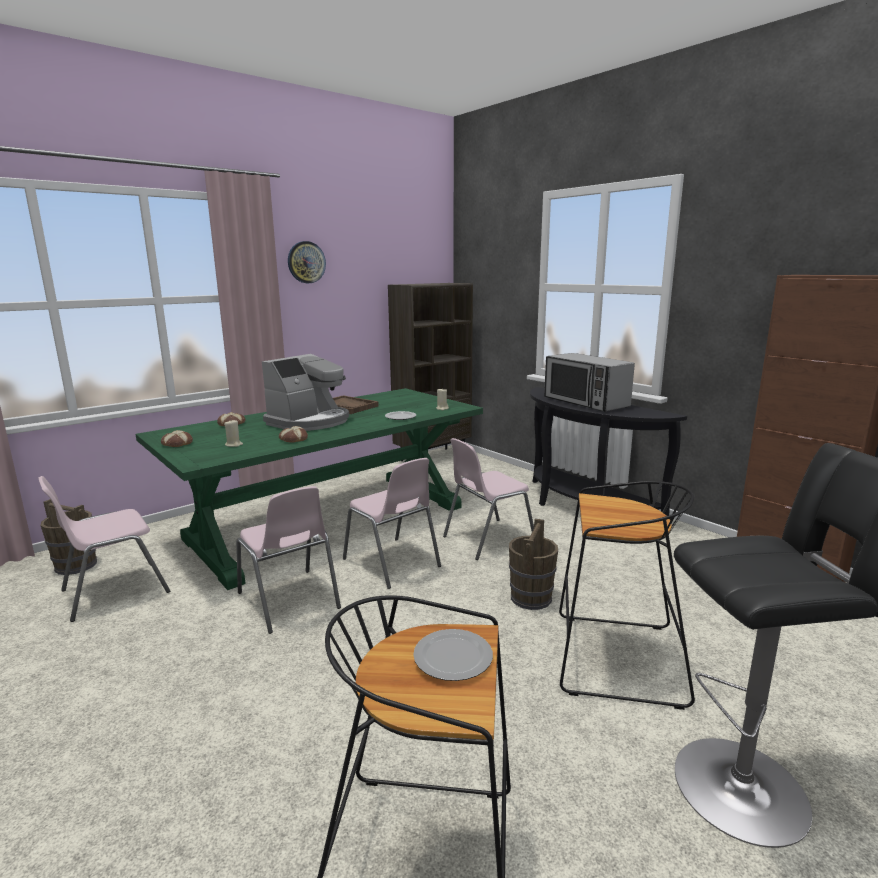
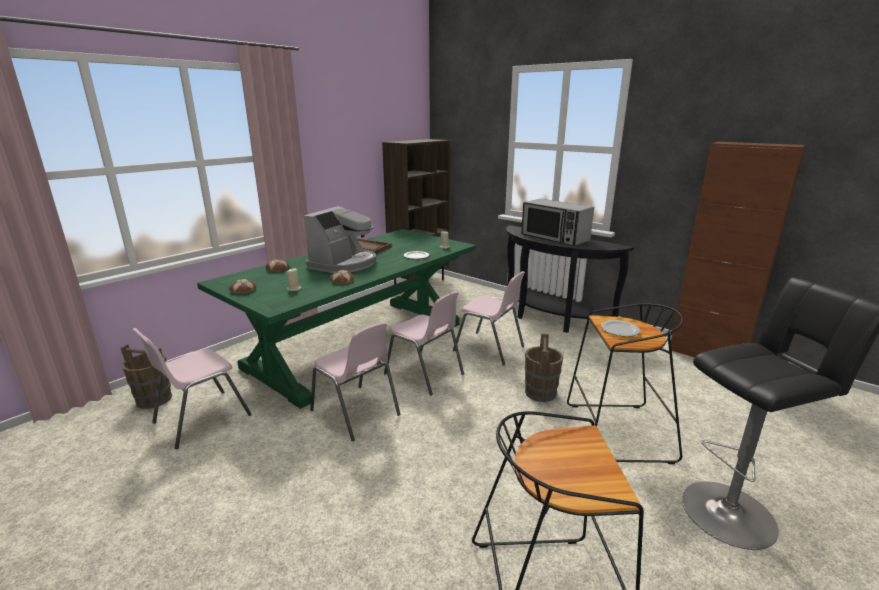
camera: 10 degrees left, 5 degrees up
(306, 262) = (319, 124): wall clock -> none
(452, 658) = (580, 454): plate -> plate (619, 330)
(487, 539) = (489, 349): pink chair -> pink chair turned 105 degrees counterclockwise

